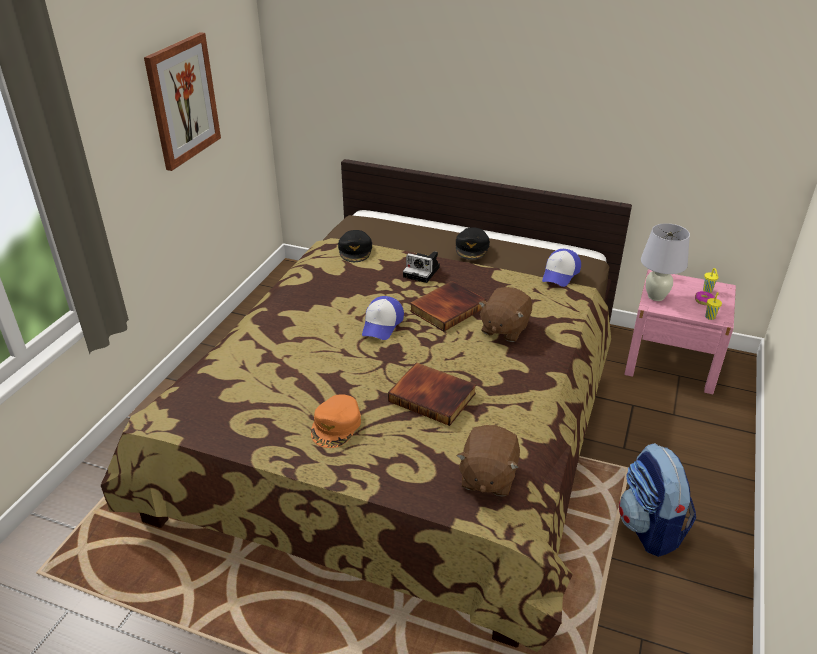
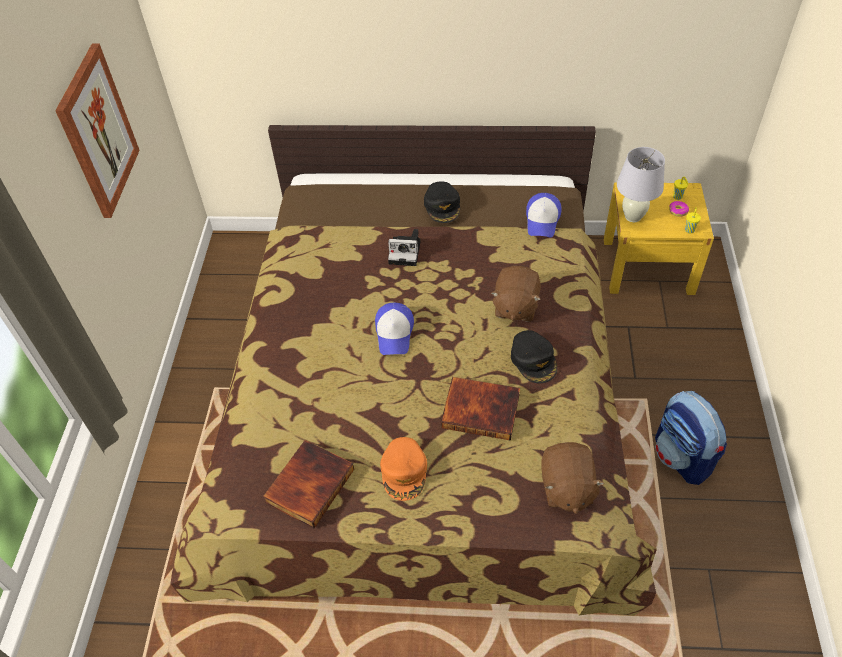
camera: 15 degrees left, 15 degrees up
(355, 250) = (323, 239): black cap -> black cap (534, 360)
(447, 308) = (450, 295): book -> book (309, 484)
(671, 361) = (647, 266): pink nightstand -> yellow nightstand

